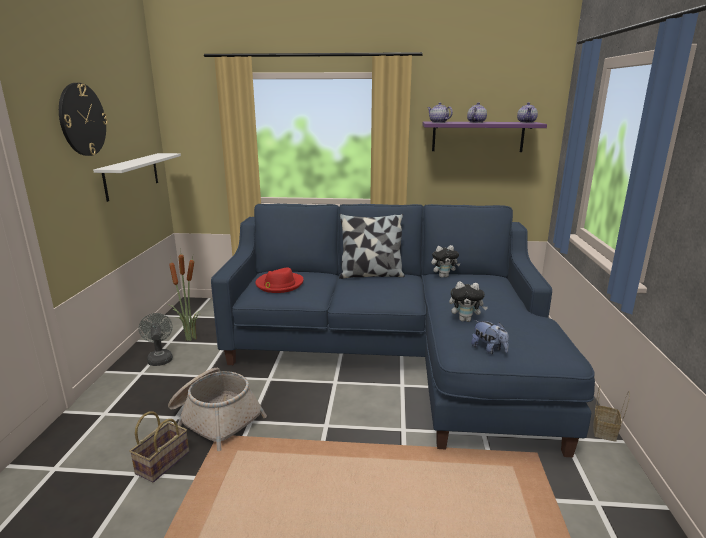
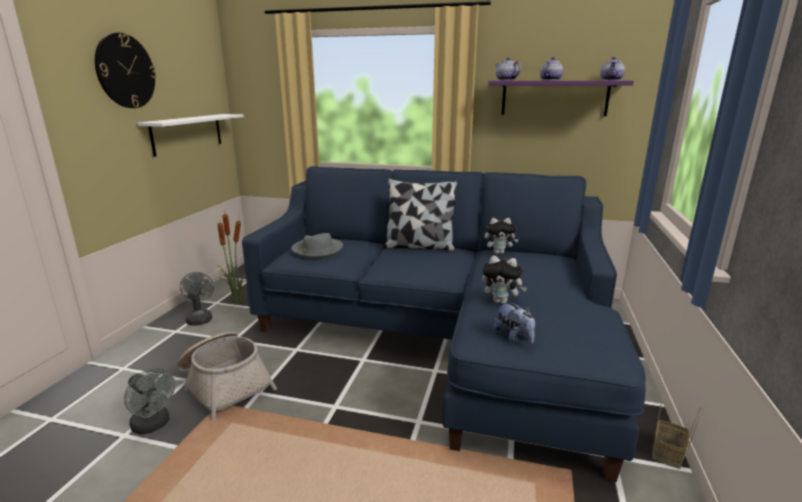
camera: 10 degrees right, 0 degrees up
(163, 461) = (154, 425): basket -> grey fan
(279, 284) = (317, 250): red hat -> grey hat

